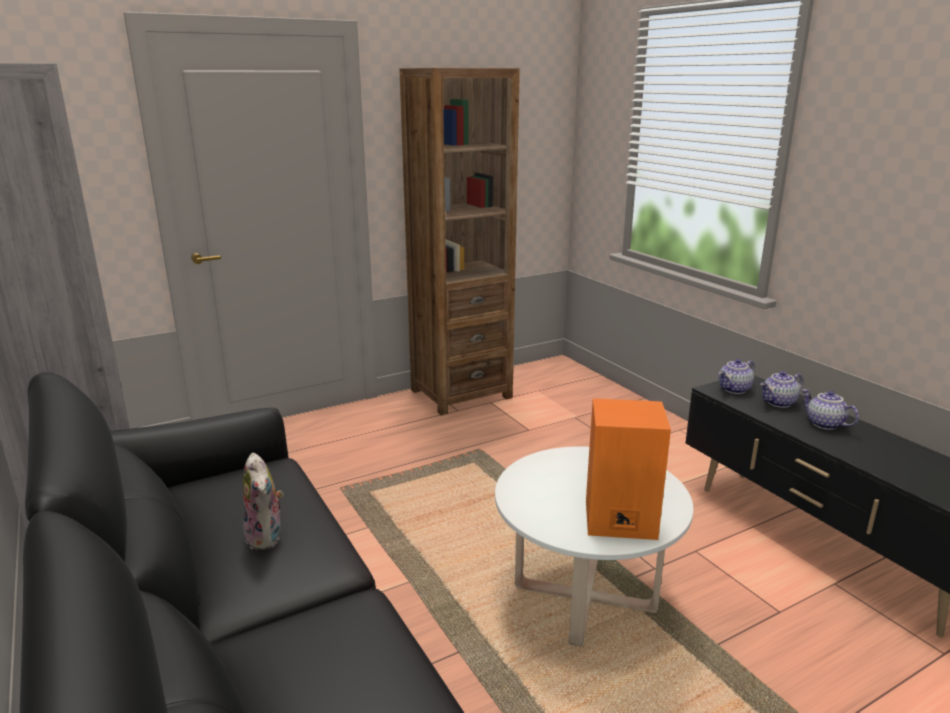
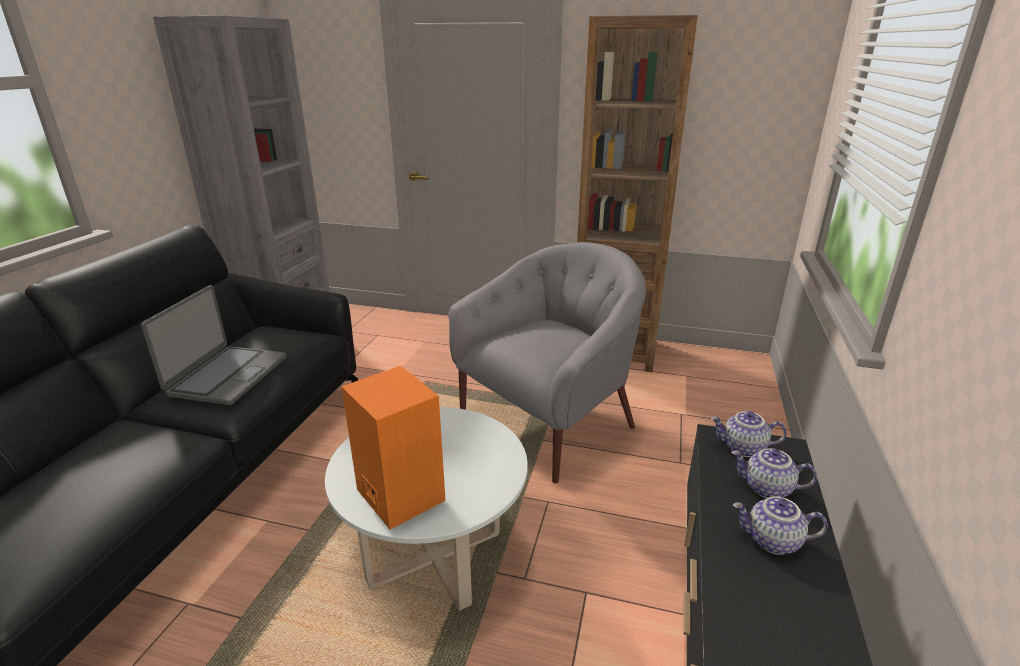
camera: 45 degrees right, 5 degrees up
(267, 537) = (227, 376): plush toy -> laptop
(501, 466) = (549, 422): none -> grey armchair
(824, 424) = (772, 542): teapot -> teapot turned 90 degrees counterclockwise

